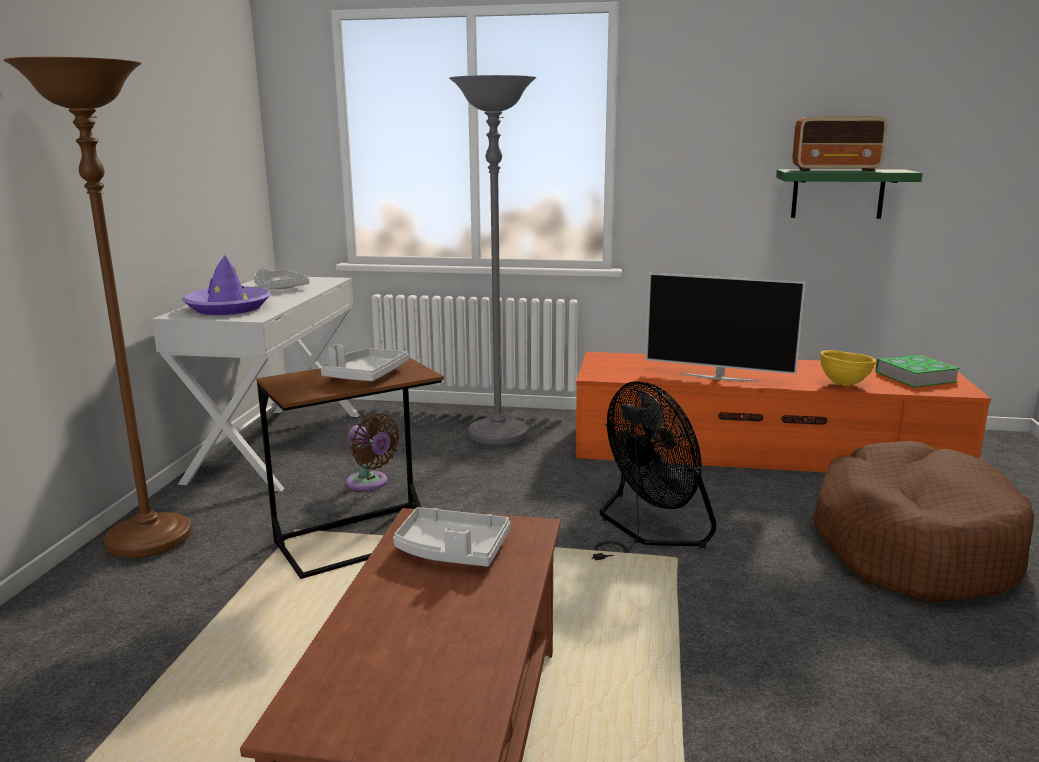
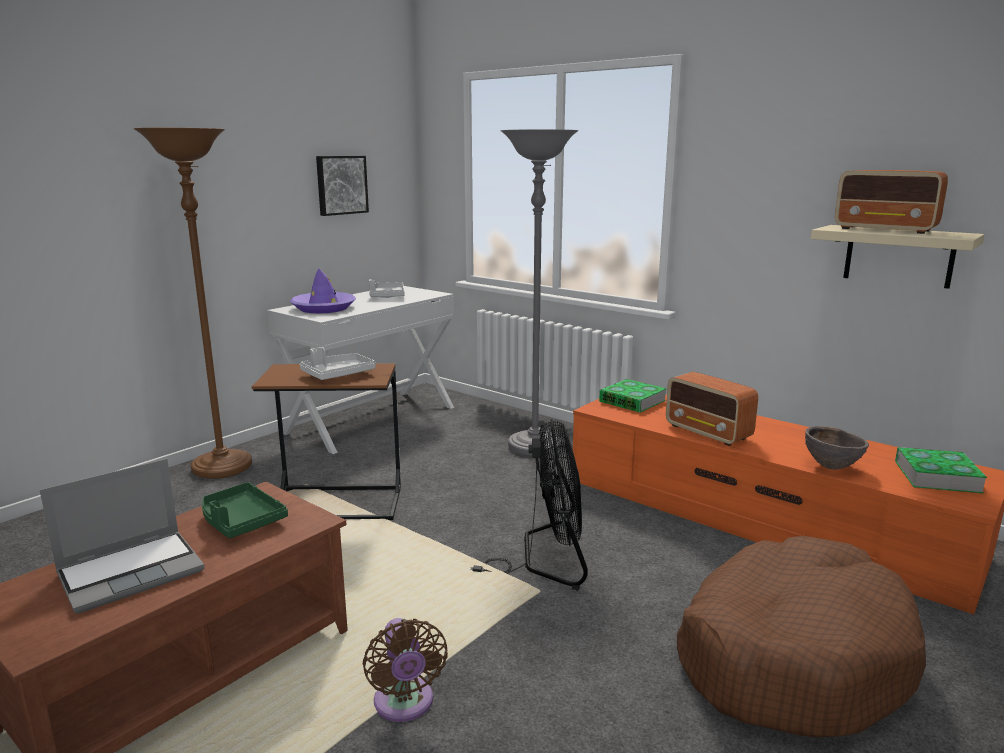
camera: 30 degrees right, 0 degrees up
(200, 148) = (341, 185): none -> picture
(370, 483) = (394, 463): brown fan -> brown fan (404, 705)
(423, 634) = (132, 571): none -> laptop
(452, 551) = (241, 521): grey tray -> green tray
(614, 363) = (632, 401): none -> book
(718, 377) = (708, 432): television -> radio
(837, 194) = (898, 256): green shelf -> beige shelf
(844, 385) = (831, 467): yellow bowl -> brown bowl

